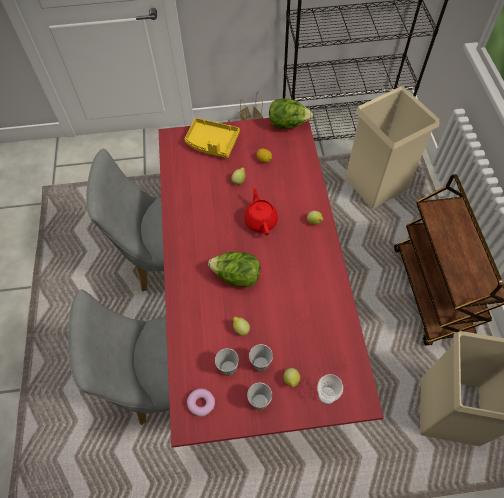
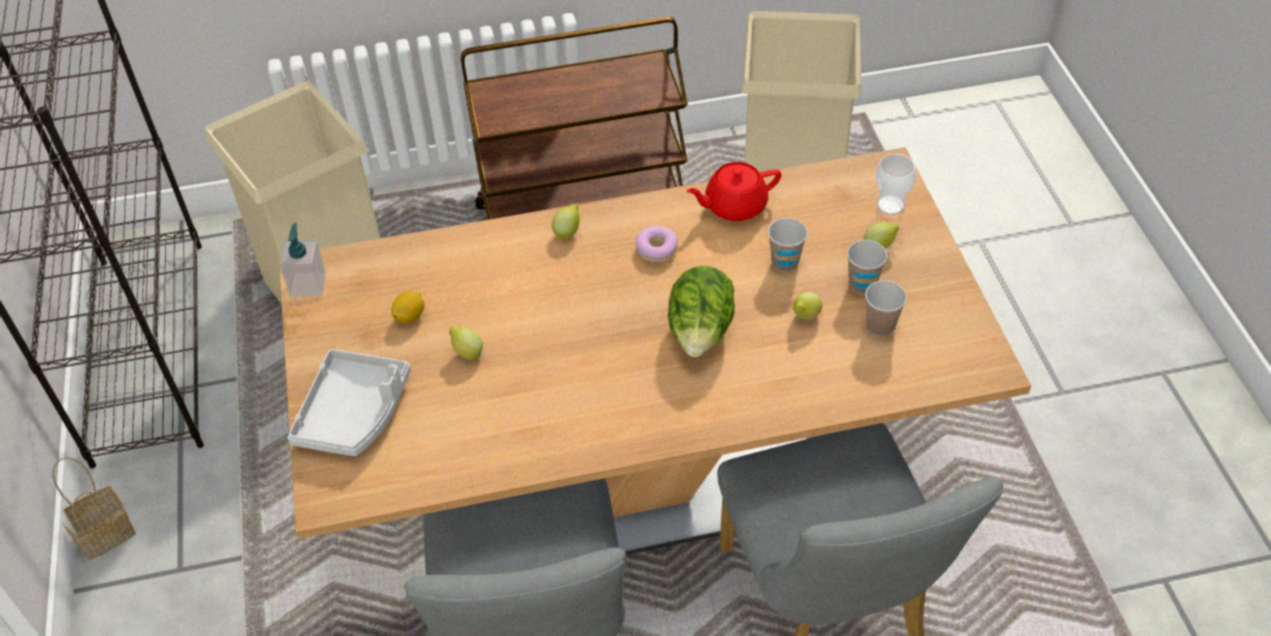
camera: 95 degrees left, 10 degrees down
(201, 403) = (950, 354): donut -> donut (656, 249)
(212, 143) = (354, 413): yellow tray -> grey tray
(253, 309) = (642, 479): red dining table -> beige dining table
(259, 402) = (925, 281): cup -> cup (785, 263)
(261, 221) = (569, 308): red teapot -> red teapot (734, 206)
(288, 124) = (308, 284): lettuce -> soap dispenser

